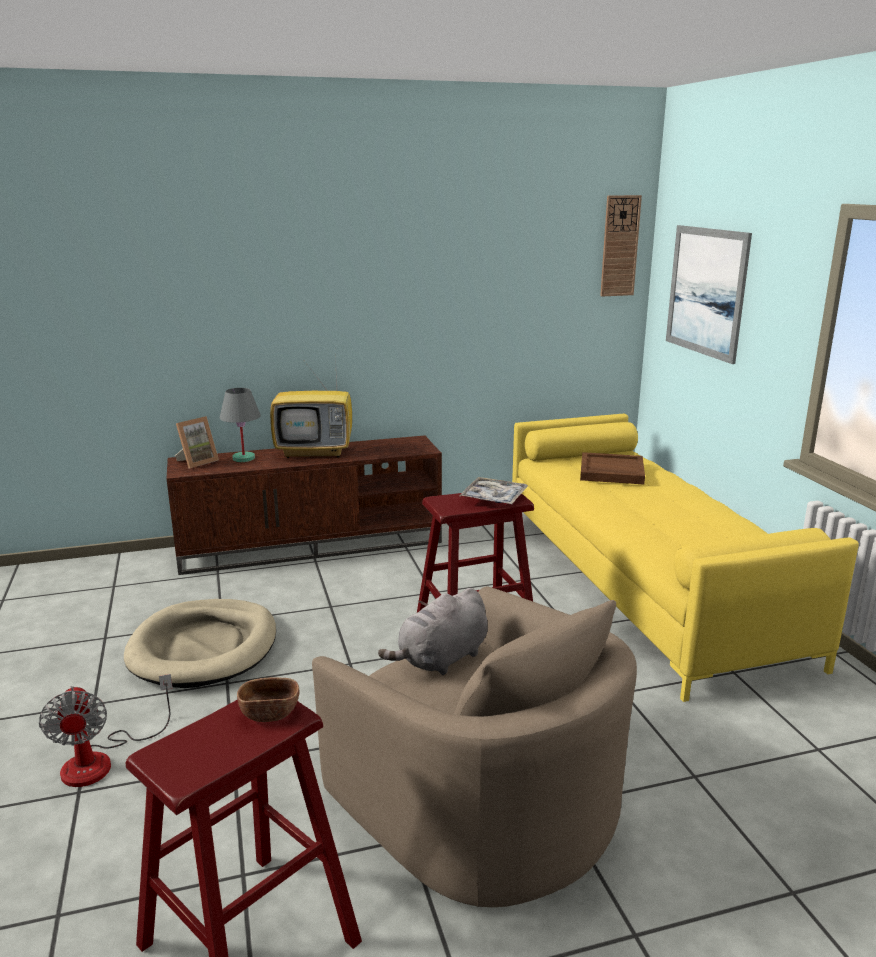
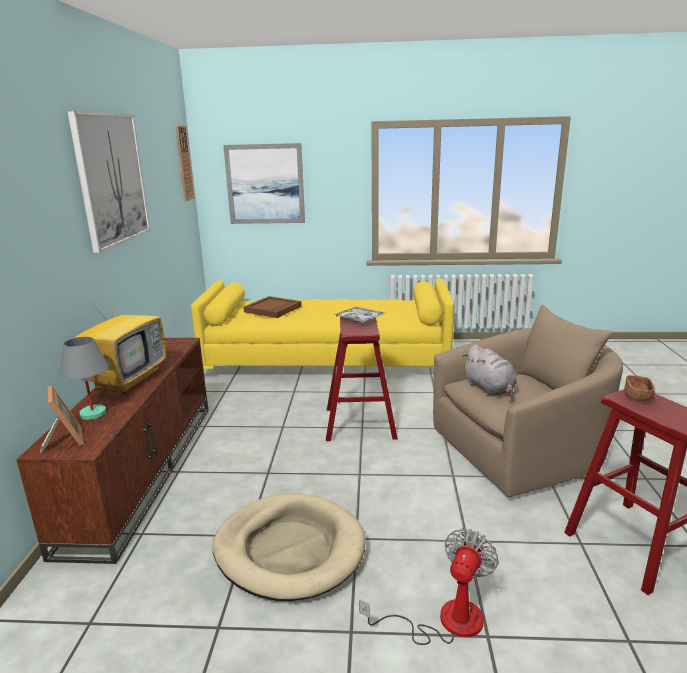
camera: 70 degrees left, 0 degrees up
(102, 760) = (445, 621): fan -> fan turned 60 degrees counterclockwise
(404, 255) = (111, 179): none -> picture

